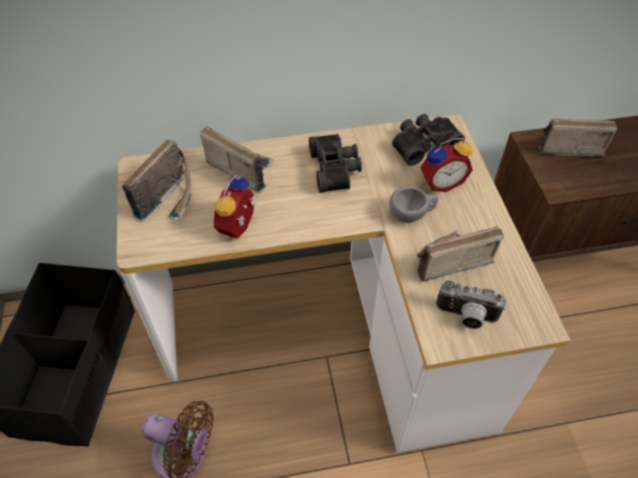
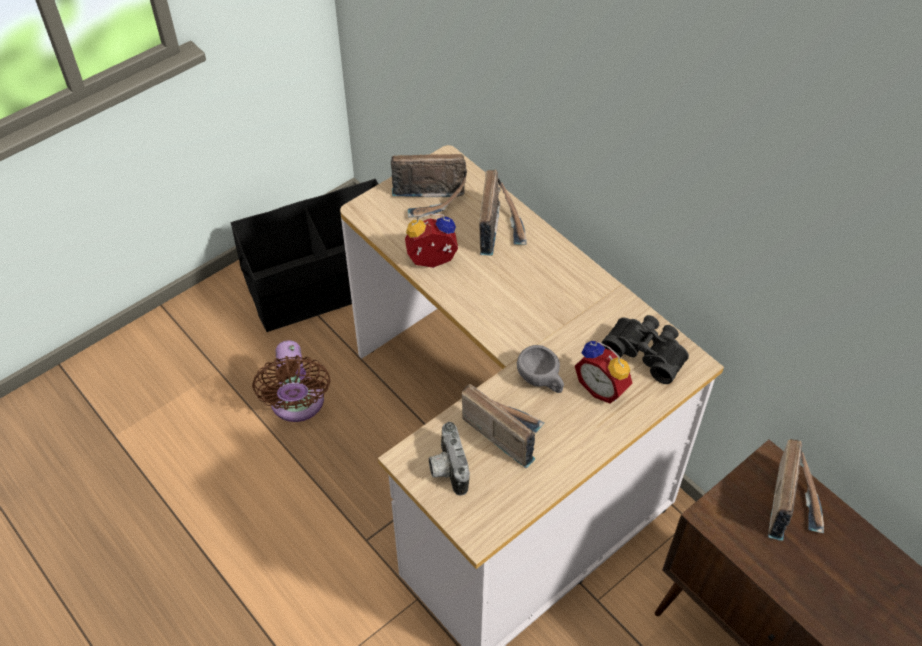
camera: 60 degrees right, 0 degrees up
(336, 169) = (554, 296): black binoculars -> none
(566, 146) = (793, 503): radio -> radio turned 45 degrees clockwise

